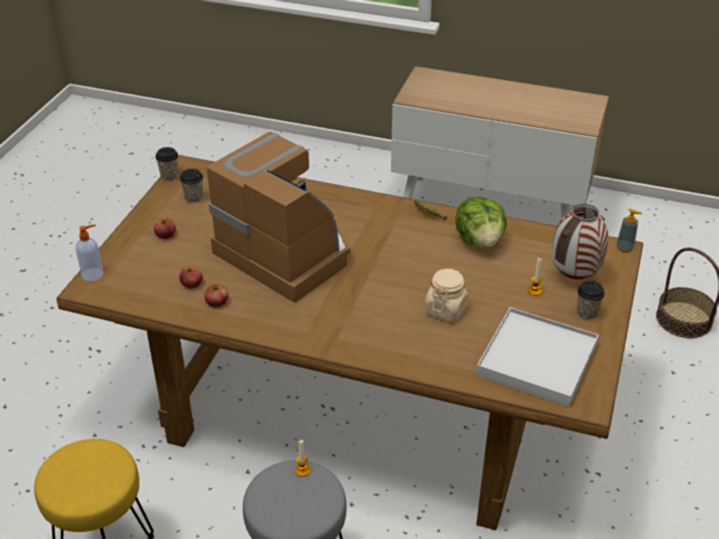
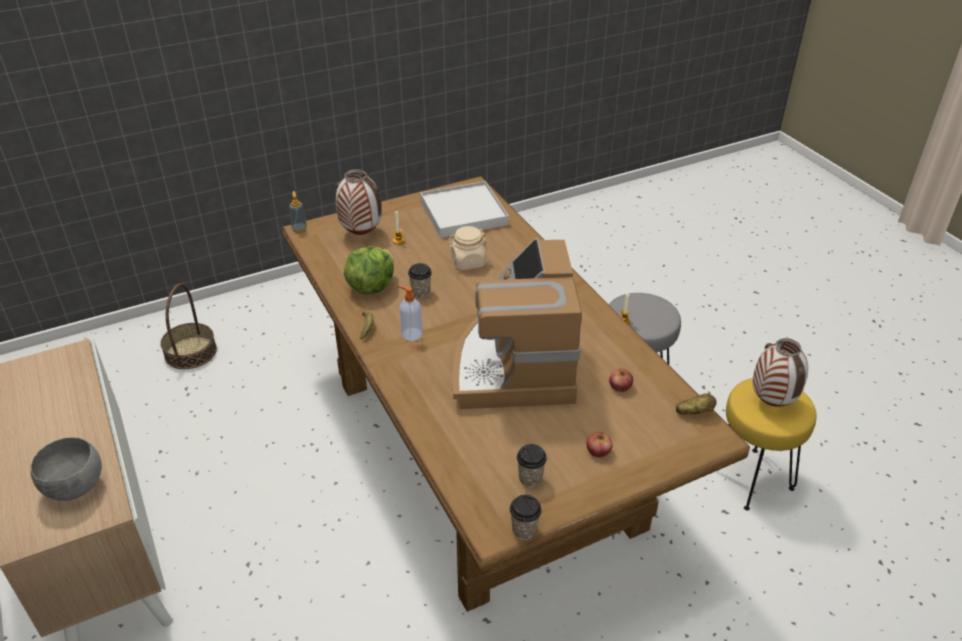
camera: 135 degrees left, 0 degrees up
(85, 473) = (772, 403): none -> vase
(93, 274) = (700, 449): soap dispenser -> soap dispenser (411, 334)
(116, 297) = (694, 412): none -> potato
(217, 302) = (615, 358): apple -> none
(442, 94) = (75, 488): none -> grey bowl
(586, 313) = (394, 215): cup -> cup (421, 292)

